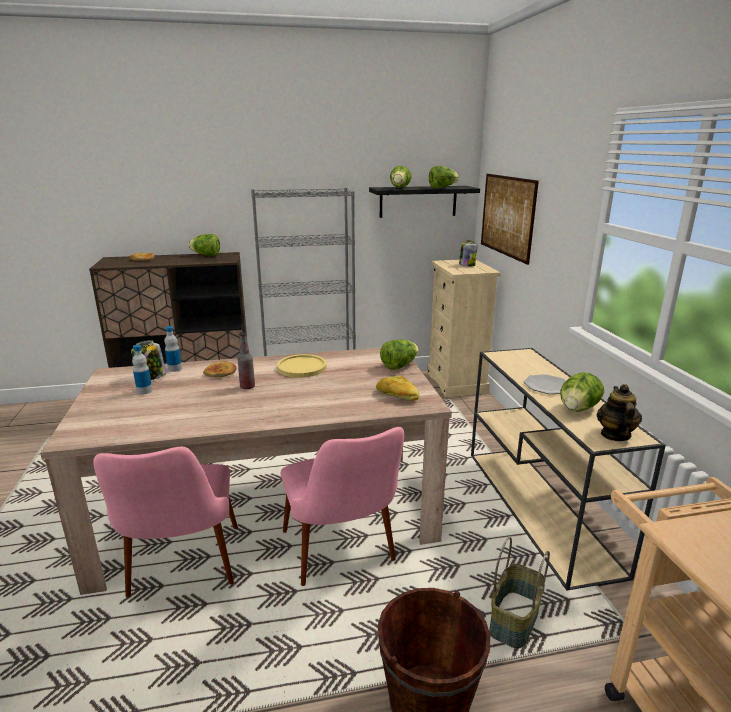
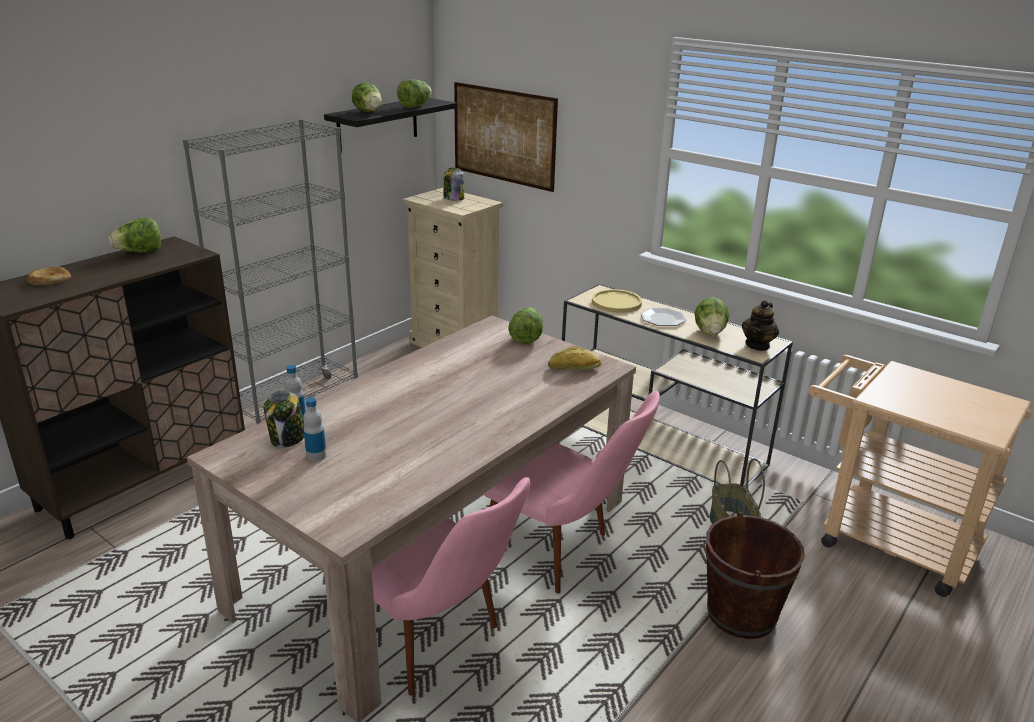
camera: 40 degrees left, 5 degrees up
(220, 372) = (360, 405): bread -> none
(247, 387) = (422, 409): bottle -> none
(302, 367) = (437, 370): yellow plate -> yellow plate (616, 302)
(615, 435) = (758, 345): teapot -> teapot turned 120 degrees counterclockwise

